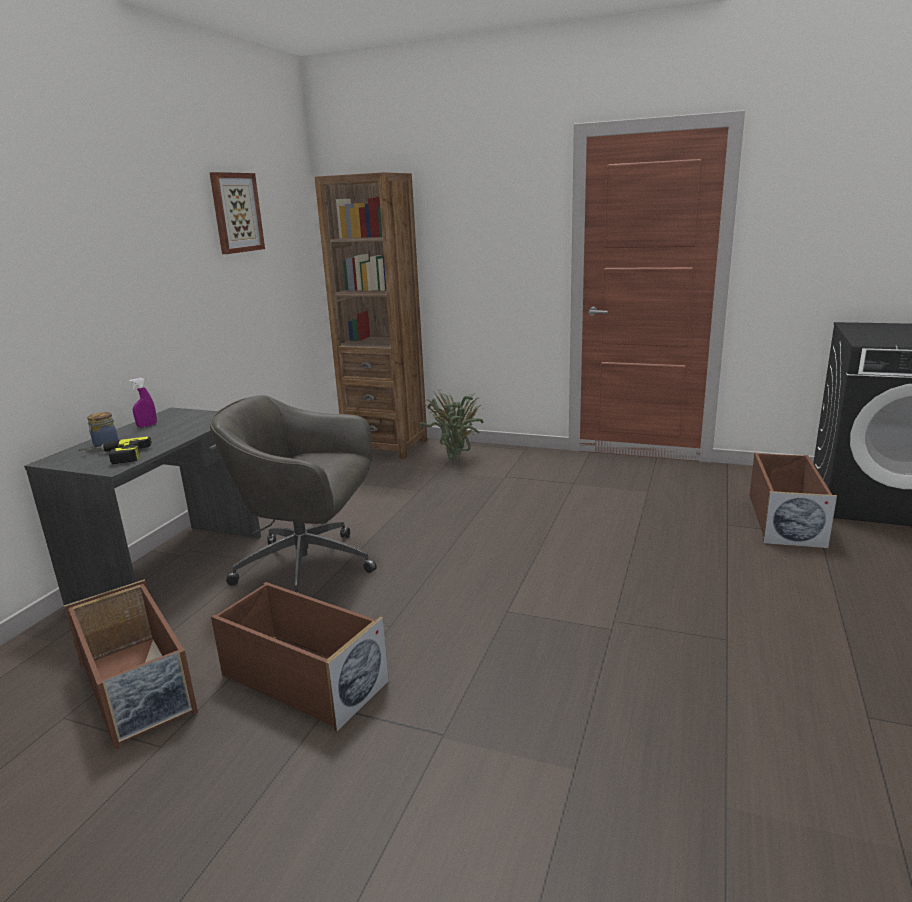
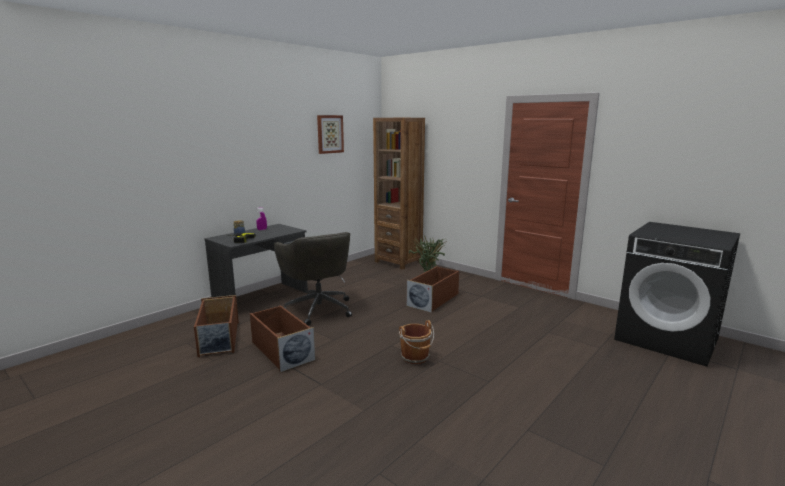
camera: 20 degrees right, 5 degrees down
(309, 567) = (318, 309): grey office chair -> grey office chair turned 150 degrees counterclockwise
(570, 625) = (415, 358): none -> brown bucket
(784, 519) = (586, 336): brown storage box -> brown storage box (433, 299)

